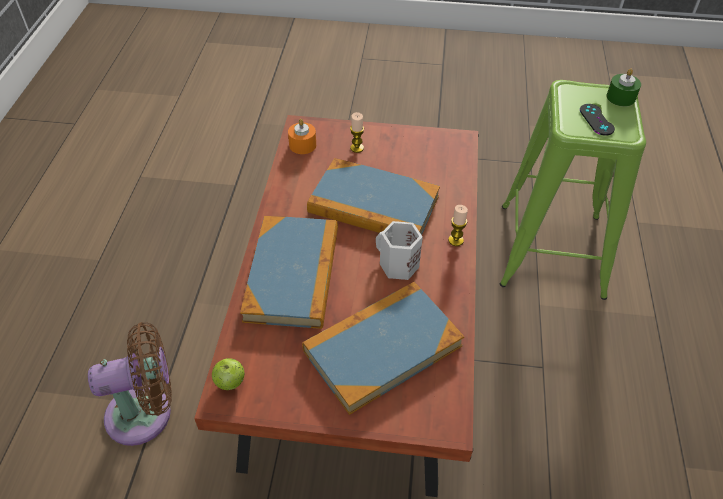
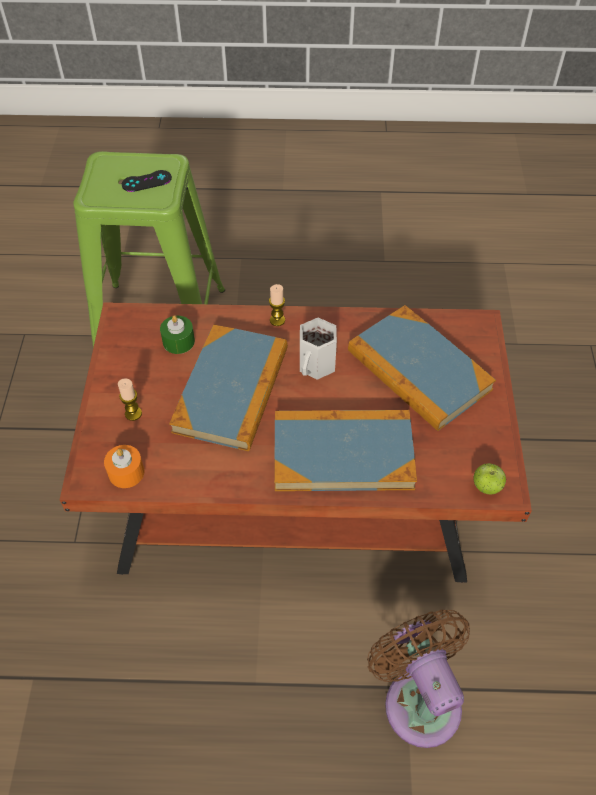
camera: 95 degrees left, 5 degrees up
(620, 97) = (110, 162): green candle -> green candle (178, 341)

